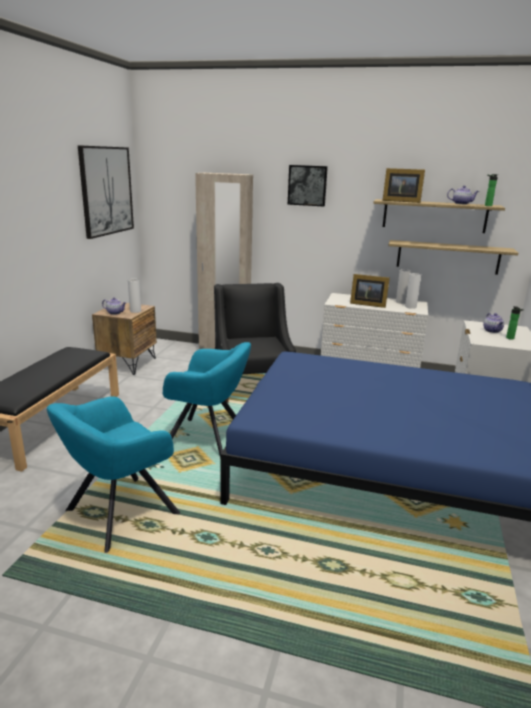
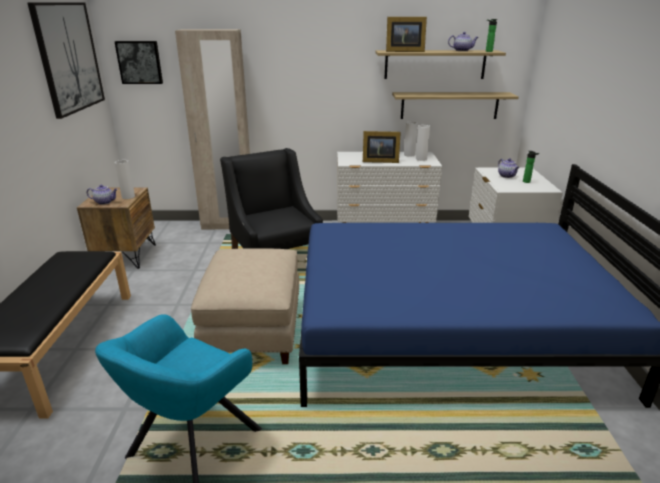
camera: 15 degrees left, 5 degrees up
(208, 439) = (255, 332): turquoise armchair -> beige ottoman
(307, 185) = (302, 39): picture -> picture (140, 62)

